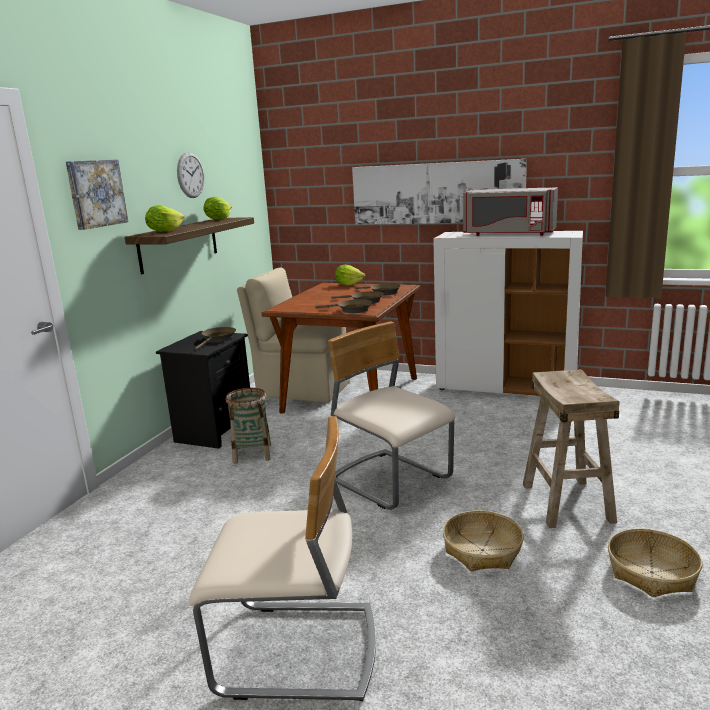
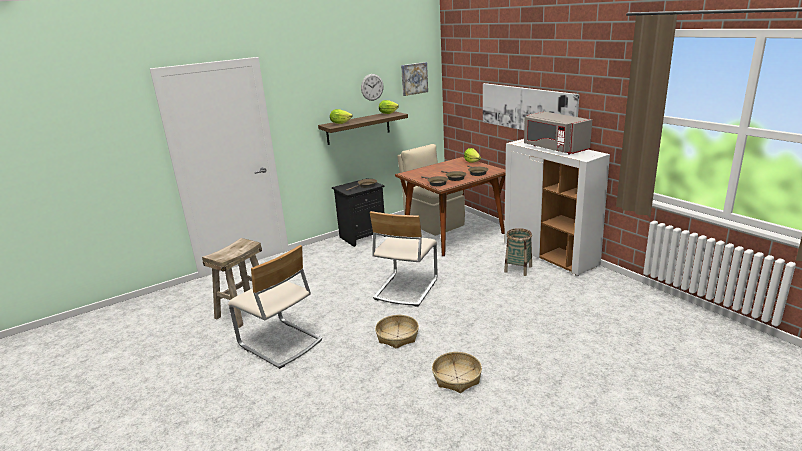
camera: 35 degrees right, 5 degrees up
(95, 193) = (300, 103): picture -> picture (414, 78)
(252, 454) = (364, 254): basket -> basket (518, 269)
(390, 480) = (405, 289): beige chair -> beige chair turned 150 degrees counterclockwise
(566, 502) = (472, 331): beige stool -> beige stool (244, 311)

